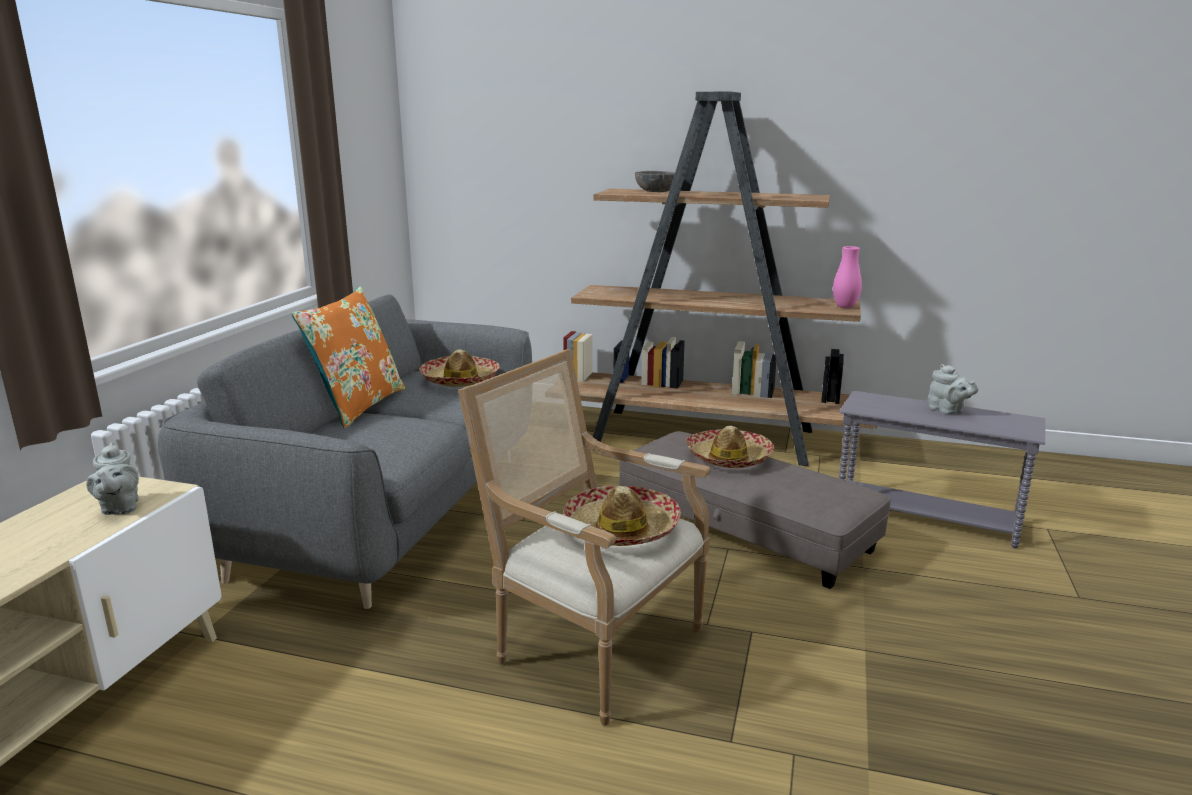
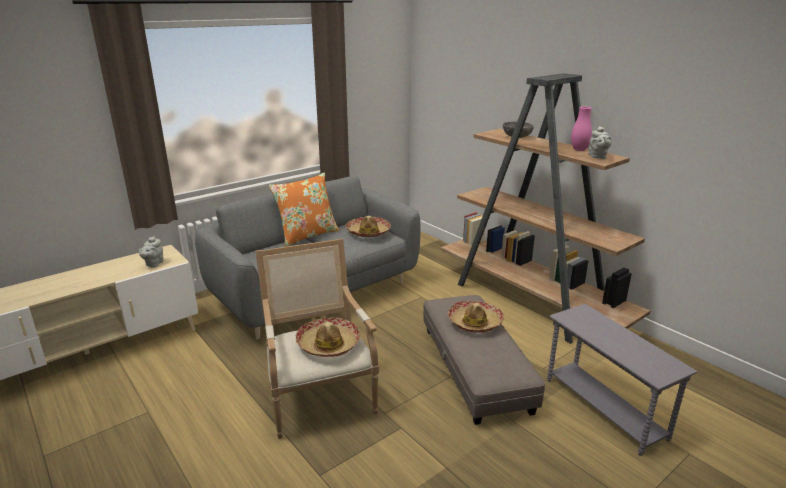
camera: 35 degrees right, 5 degrees up
(845, 307) = (620, 241): pink vase -> pink vase (579, 150)
(948, 411) = (626, 340): grey teapot -> grey teapot (597, 157)

